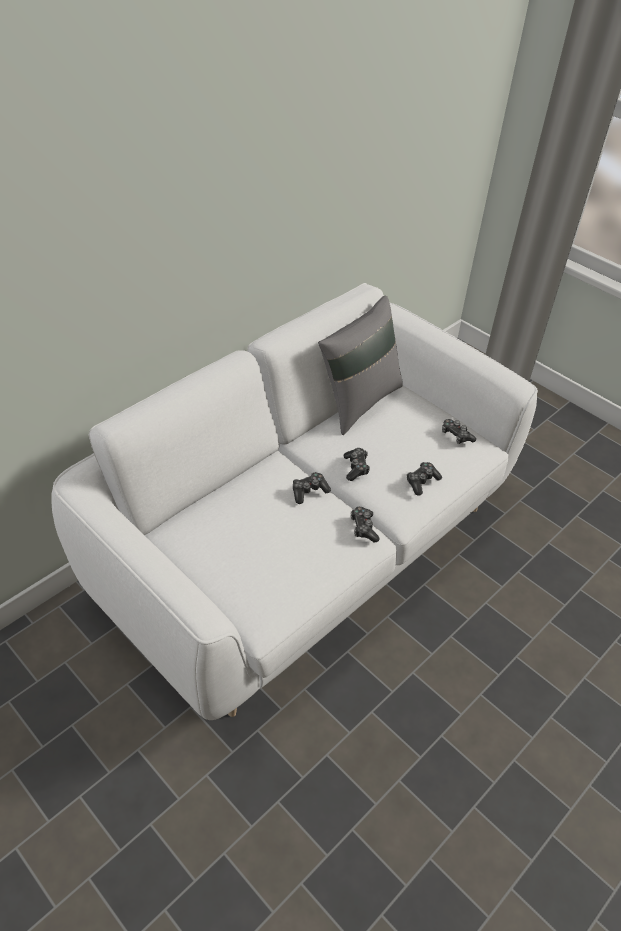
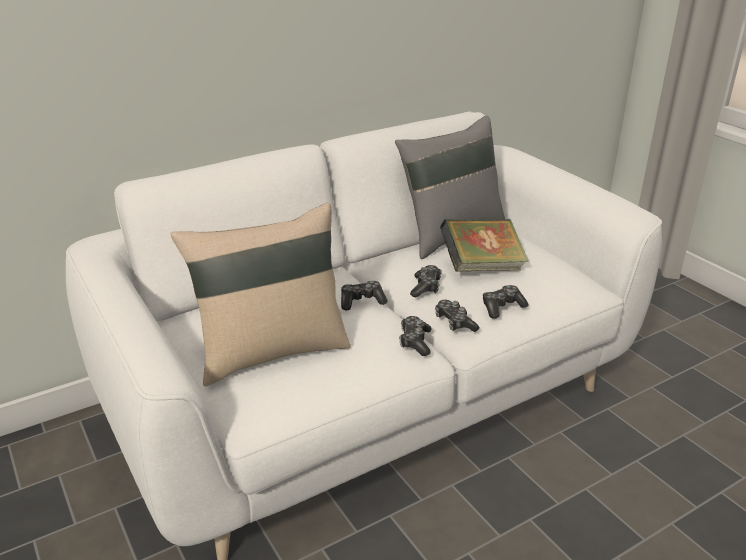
camera: 15 degrees right, 15 degrees down
(253, 556) = (271, 351): none -> beige pillow
(395, 439) = (482, 267): none -> book
(456, 435) = (558, 271): game controller -> game controller (454, 322)

